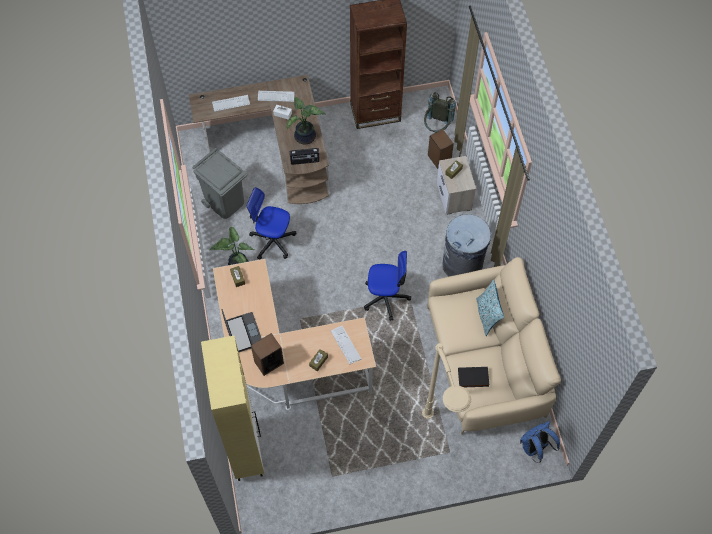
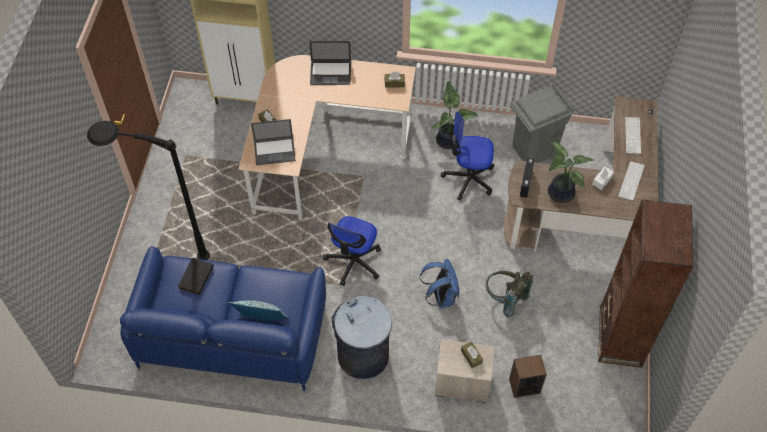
camera: 110 degrees right, 5 degrees down
(268, 362) = (288, 84): speaker -> none
(272, 240) = (468, 178): office chair -> office chair turned 120 degrees counterclockwise
(345, 345) = (275, 150): keyboard -> laptop
(436, 127) = (576, 402): grey backpack -> grey backpack (504, 299)
(437, 448) = (163, 252): beige floor lamp -> black floor lamp
(485, 361) = (232, 332): beige sofa -> blue sofa
(534, 448) = (112, 342): blue backpack -> blue backpack (441, 296)

